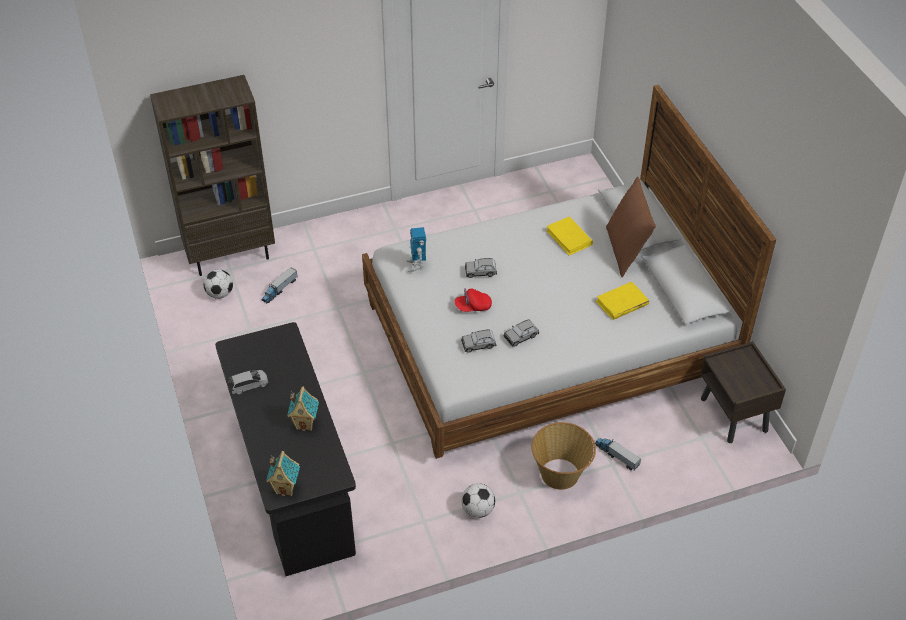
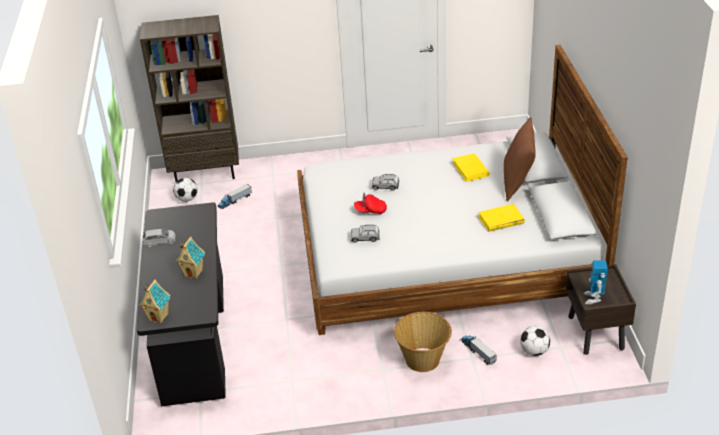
camera: 15 degrees right, 10 degrees down
(416, 265) = (334, 177): toy robot -> toy robot (593, 298)
(477, 510) = (341, 378): football -> football (534, 351)
(521, 336) = (404, 235): grey toy car -> none

